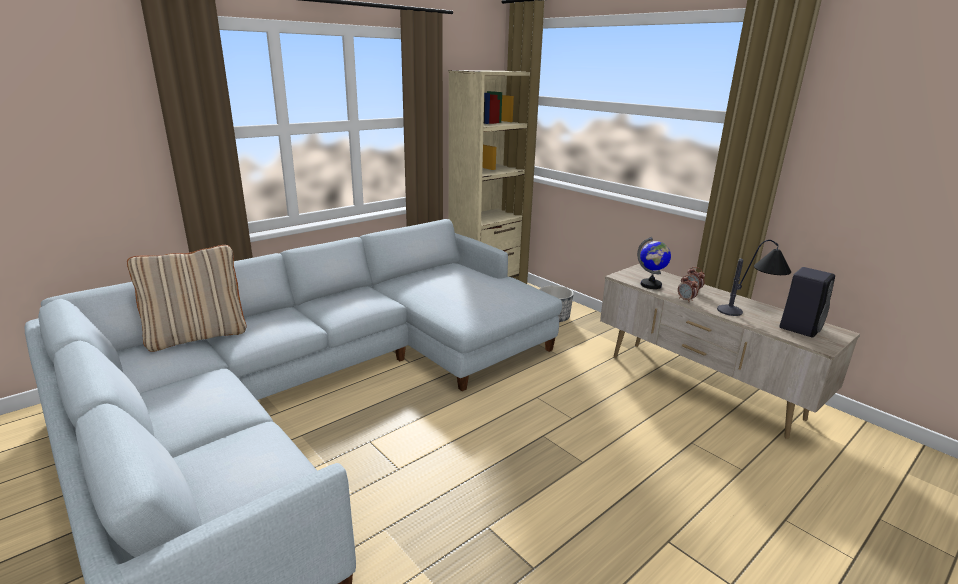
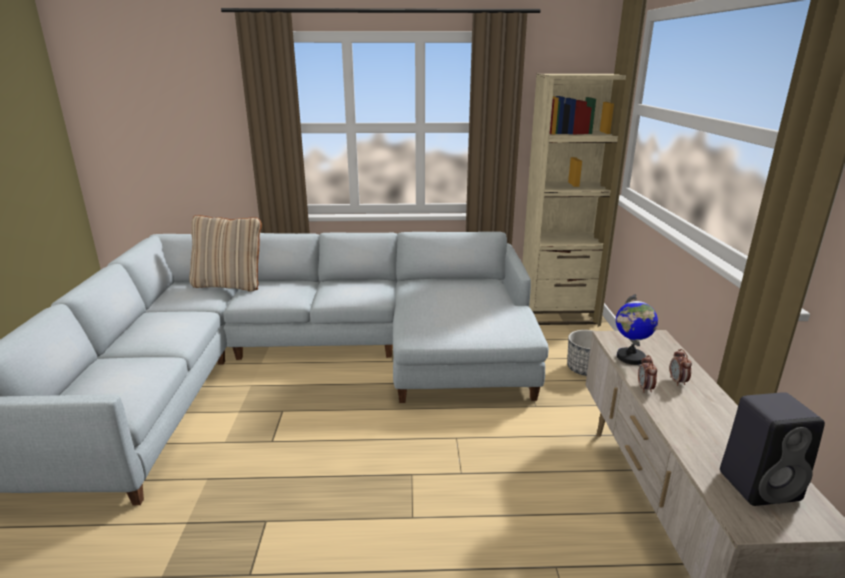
camera: 40 degrees right, 0 degrees up
(750, 308) = (724, 431): table lamp -> none

